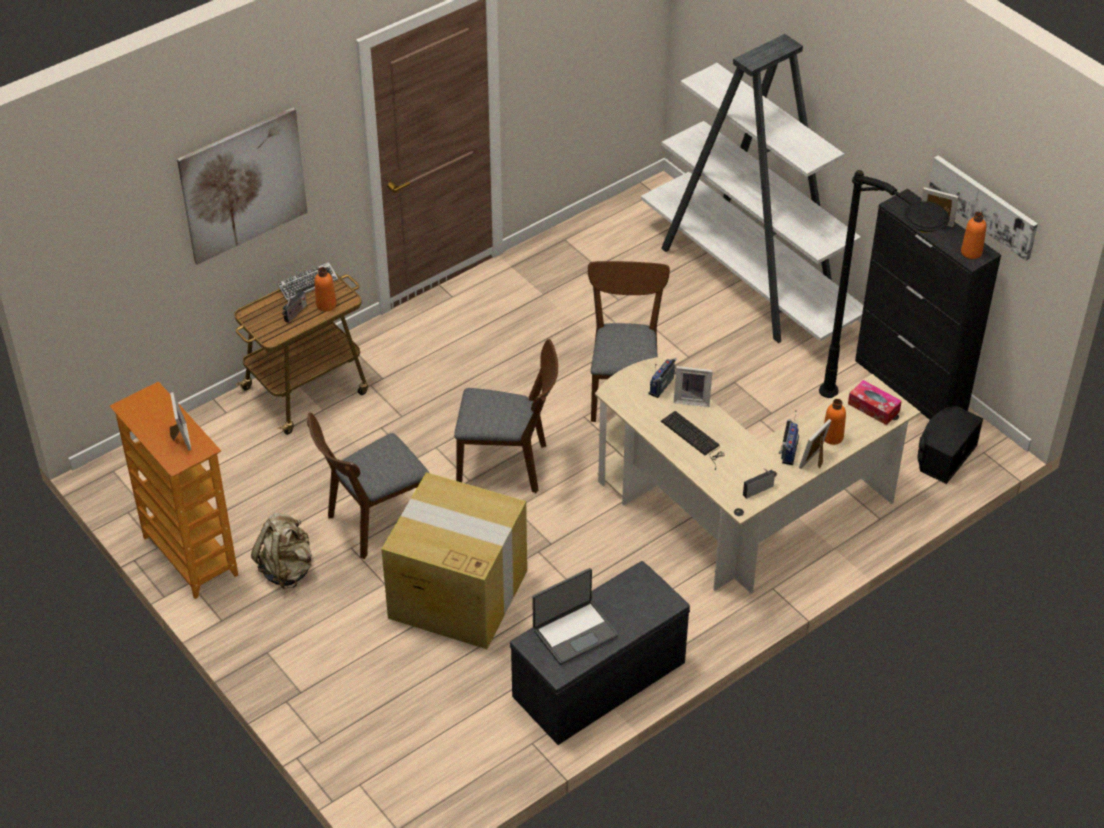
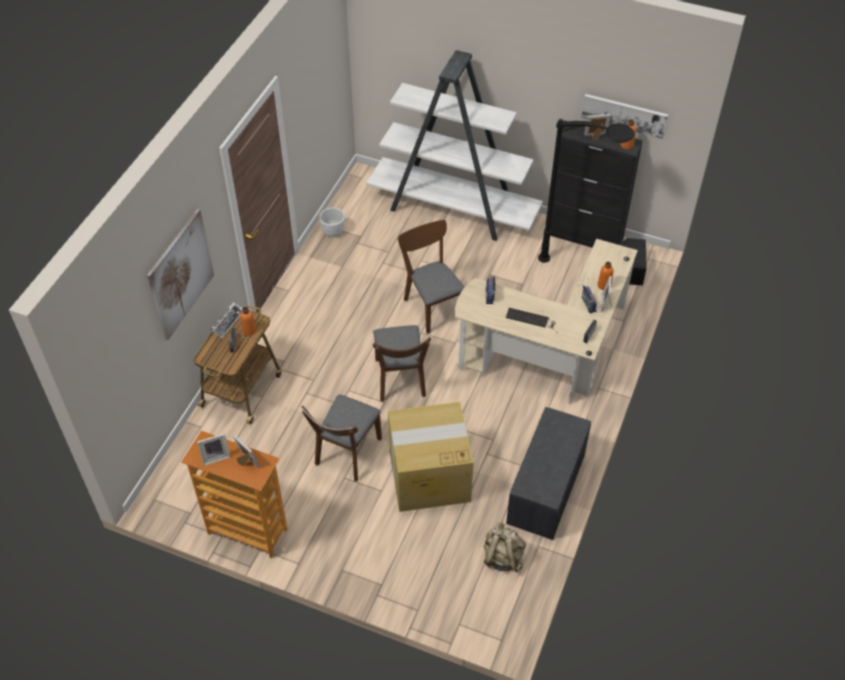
camera: 30 degrees left, 5 degrees up
(287, 569) = (315, 510): beige backpack -> beige backpack (502, 557)
(509, 465) = (400, 382): brown chair -> brown chair turned 105 degrees clockwise
(565, 247) = (333, 232): none -> white planter
(574, 632) = (542, 469): laptop -> none
(692, 399) = (512, 296): picture frame -> picture frame (215, 456)
(873, 407) = (612, 258): tissue box -> none

